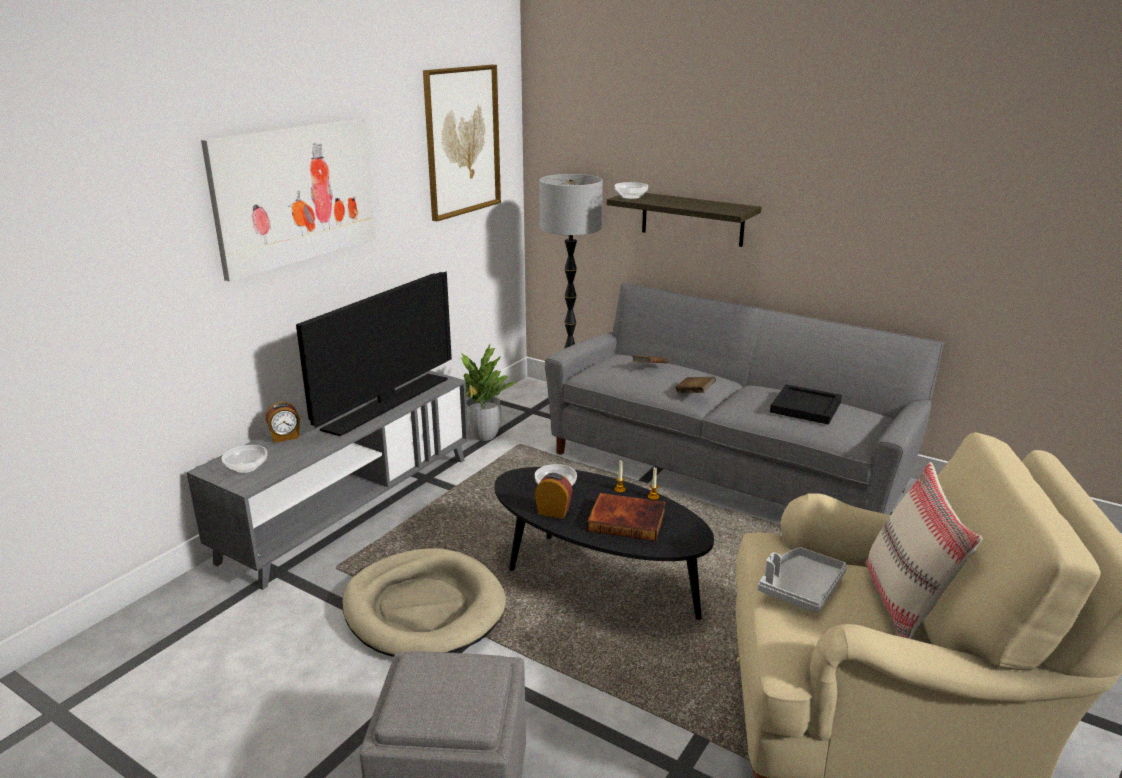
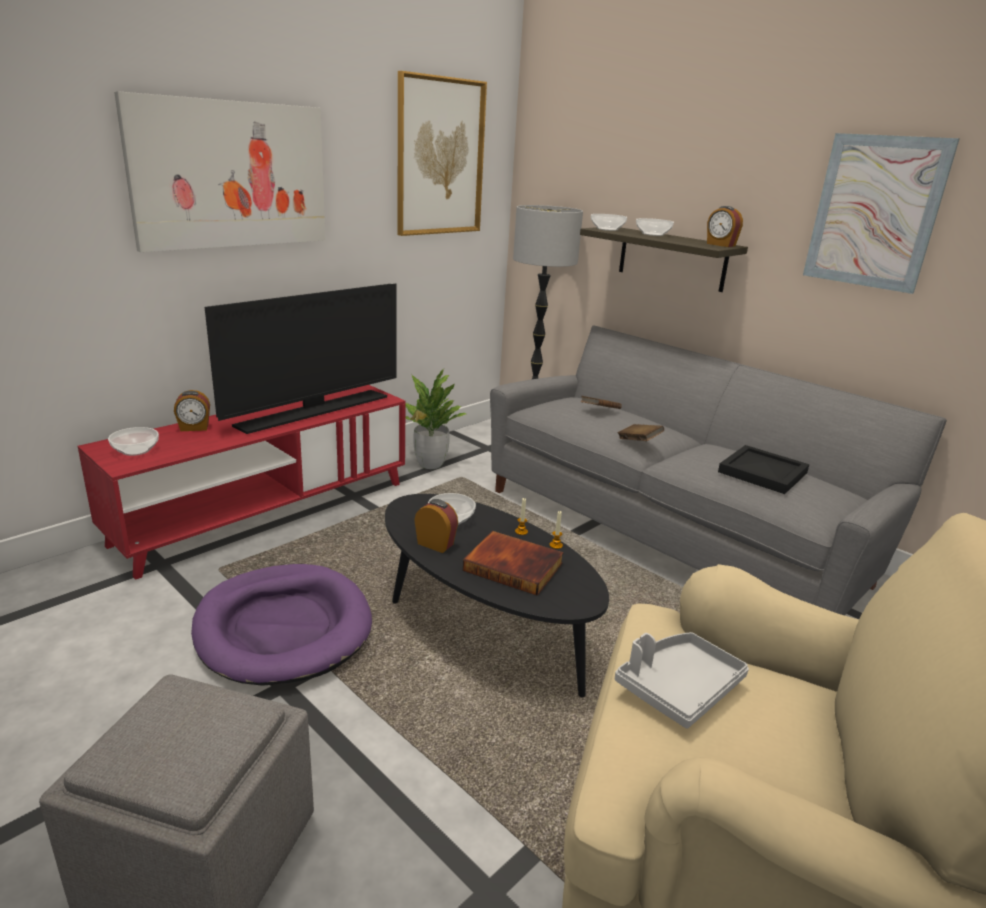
camera: 10 degrees right, 0 degrees up
(351, 507) = (266, 512): grey tv stand -> red tv stand
(424, 608) = (283, 628): beige dog bed -> purple dog bed
(674, 199) = (653, 234): none -> bowl
(738, 207) = (720, 245): none -> alarm clock
(866, 176) = (875, 212): none -> picture
(905, 605) = (823, 739): beige pillow -> none

